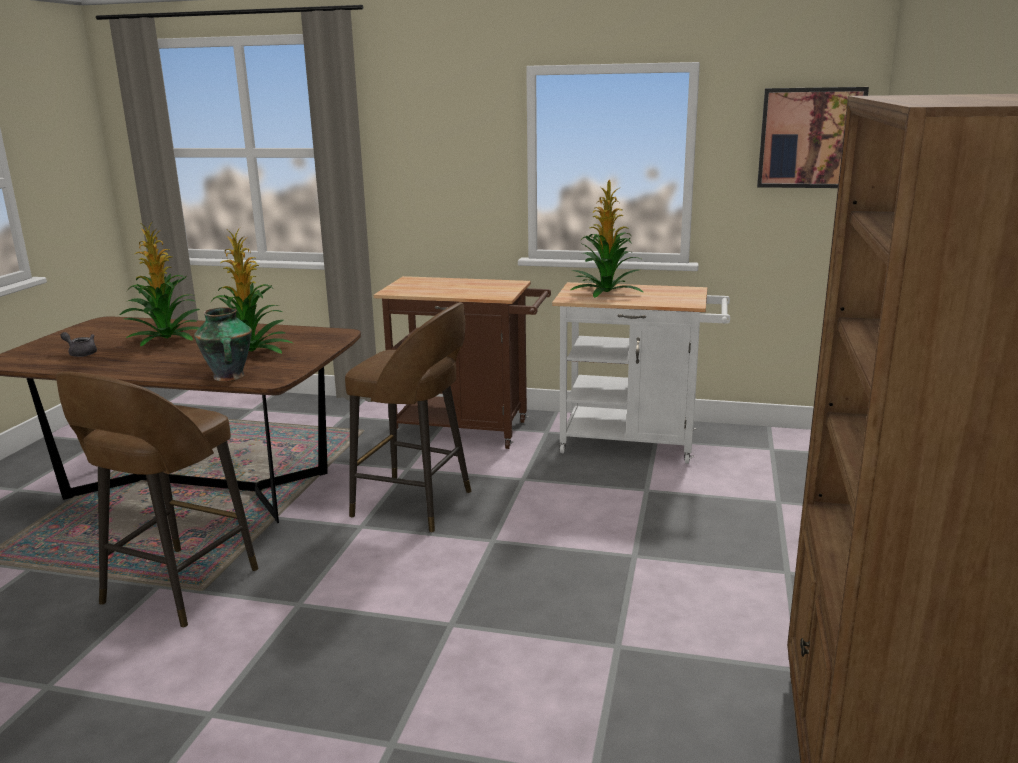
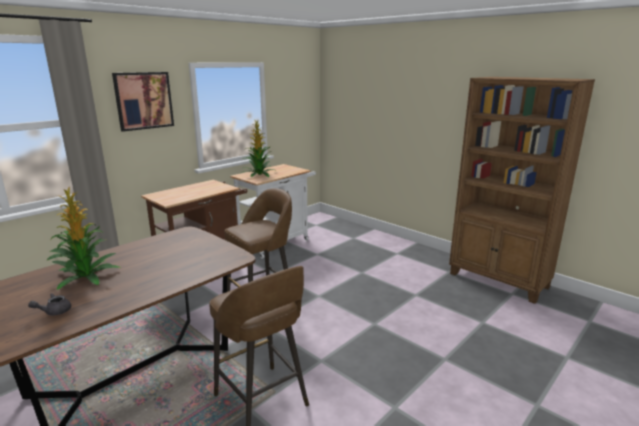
camera: 60 degrees left, 0 degrees up
(229, 377) = (214, 267): vase -> none
(250, 352) = (175, 256): potted plant -> none
(810, 138) = (301, 94): picture -> picture (144, 100)

